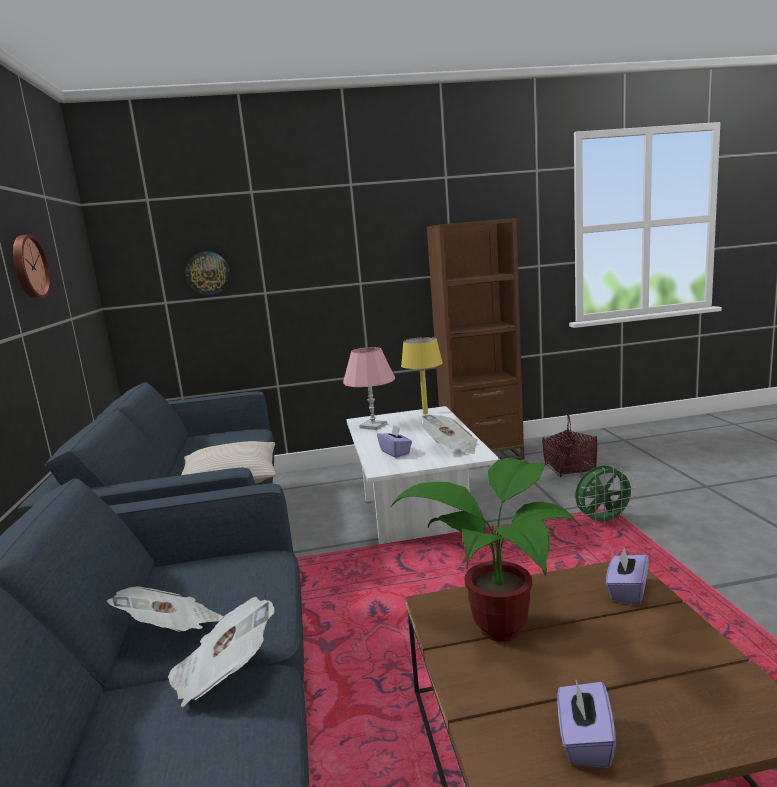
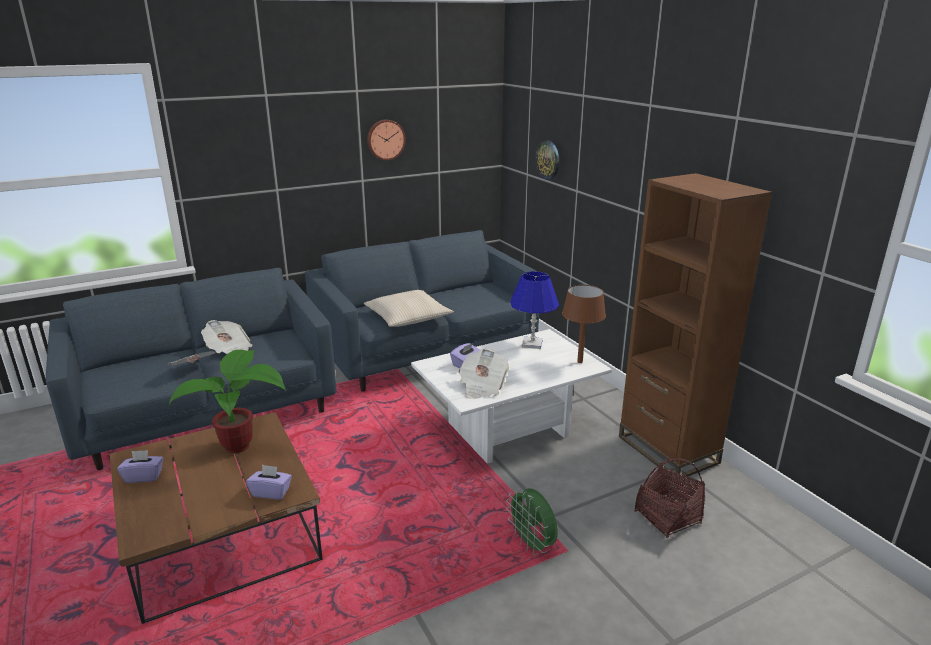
camera: 70 degrees right, 10 degrees up
(373, 426) = (532, 344): pink table lamp -> blue table lamp
(425, 413) = (580, 362): yellow table lamp -> brown table lamp

